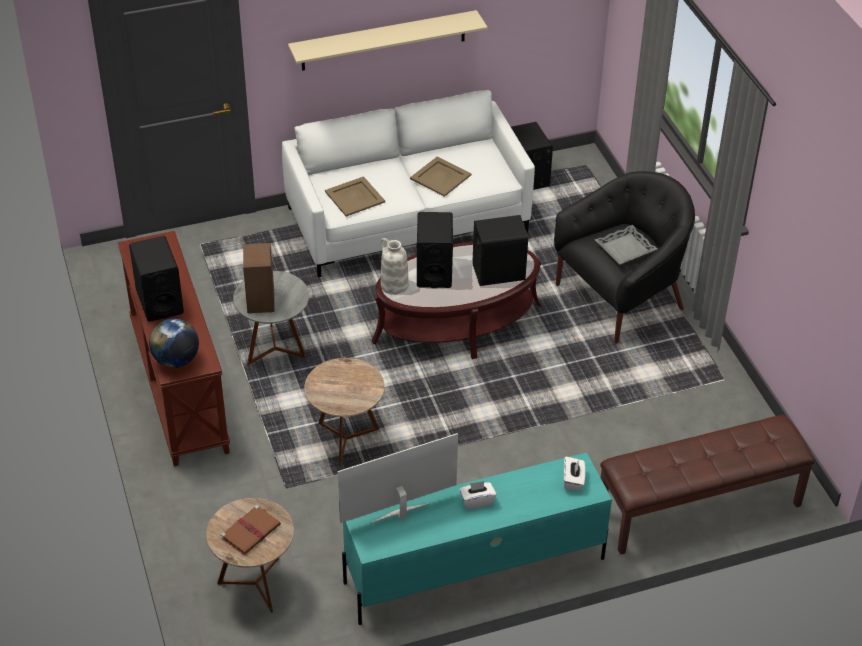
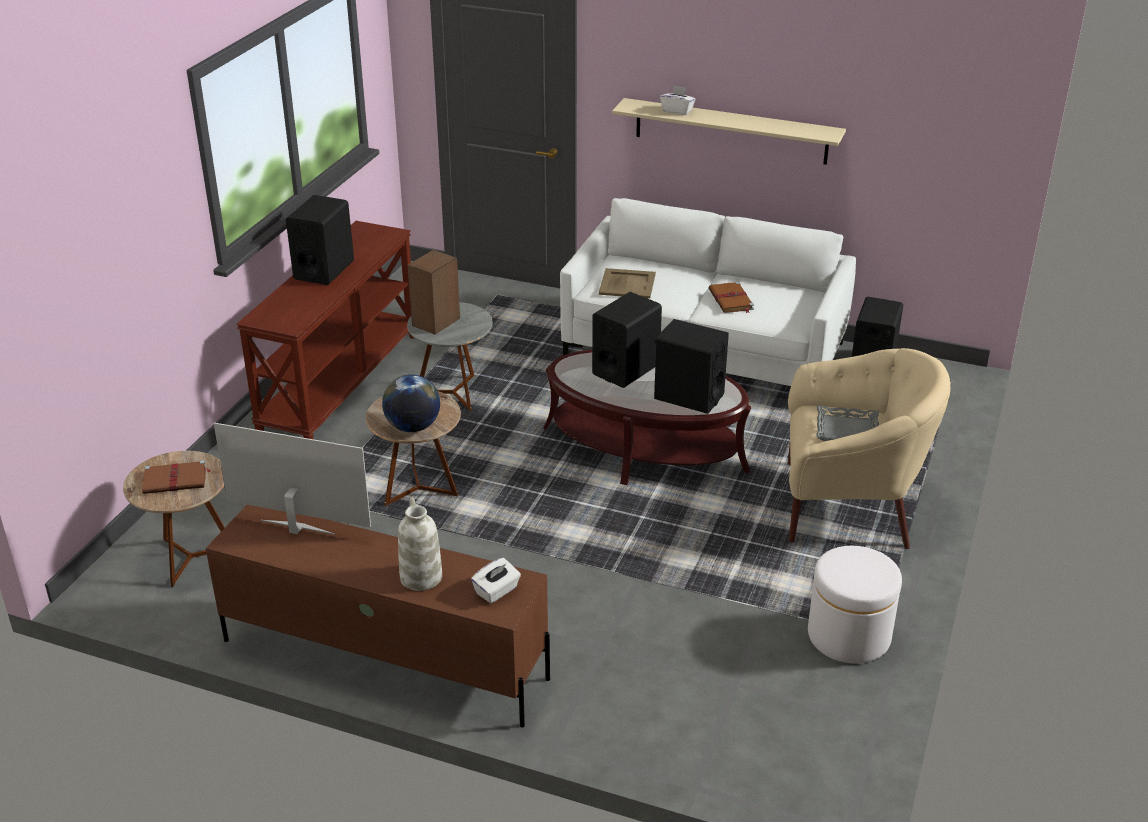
camera: 40 degrees right, 10 degrees down
(176, 360) = (273, 313): globe -> globe (413, 427)
(394, 285) = (572, 364): white vase -> white vase (420, 577)
(440, 176) = (731, 300): beige tray -> brown book
(473, 570) = (383, 658): turquoise tv stand -> brown tv stand
(477, 501) = (379, 556): white tissue box -> white tissue box (677, 111)
(621, 297) = (847, 505): black armchair -> beige armchair
(699, 509) = (689, 742): brown bench -> none
(710, 388) = (849, 636): none -> white ottoman

